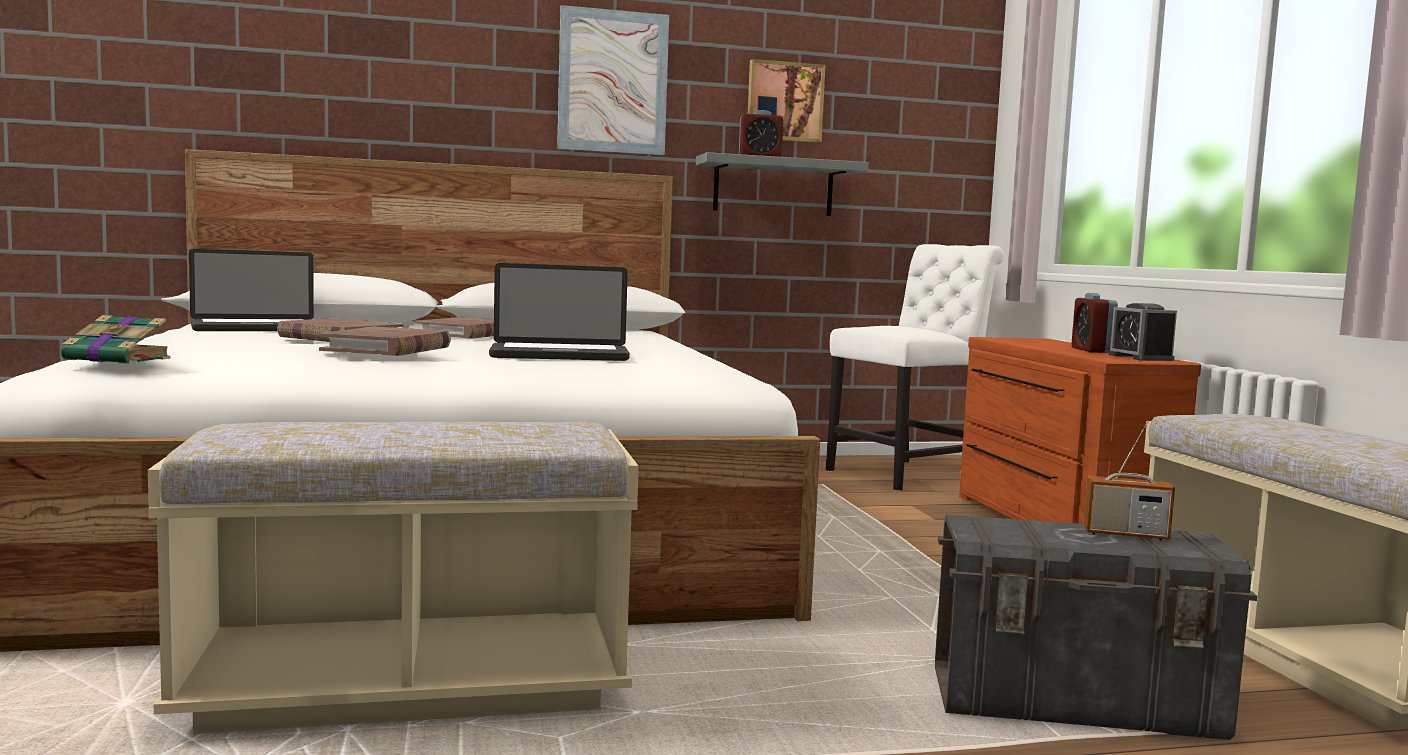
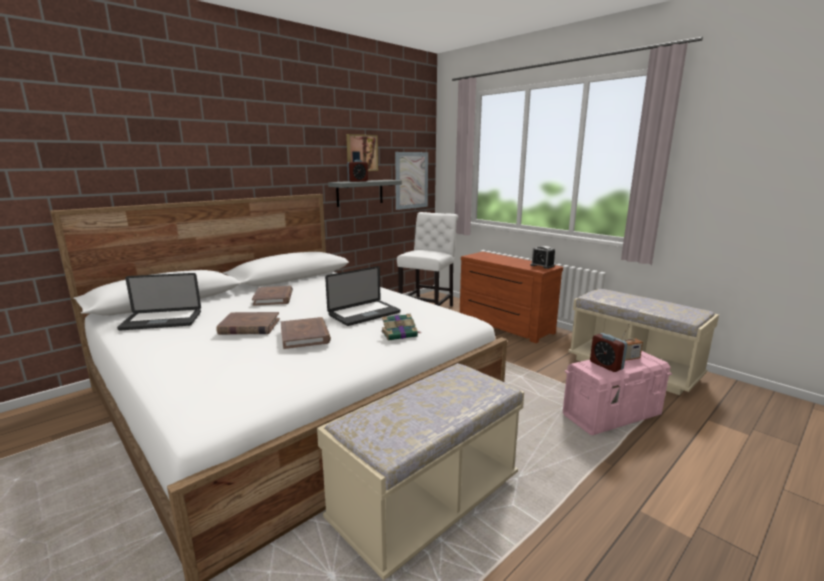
camera: 30 degrees left, 10 degrees up
(119, 359) = (224, 397): book -> book (400, 334)
(255, 328) = (162, 321): laptop -> laptop turned 45 degrees clockwise
(613, 82) = (288, 148): picture -> picture (411, 180)
(1074, 704) = (612, 416): grey storage box -> pink storage box
(1091, 350) = (518, 262): alarm clock -> alarm clock (606, 365)

